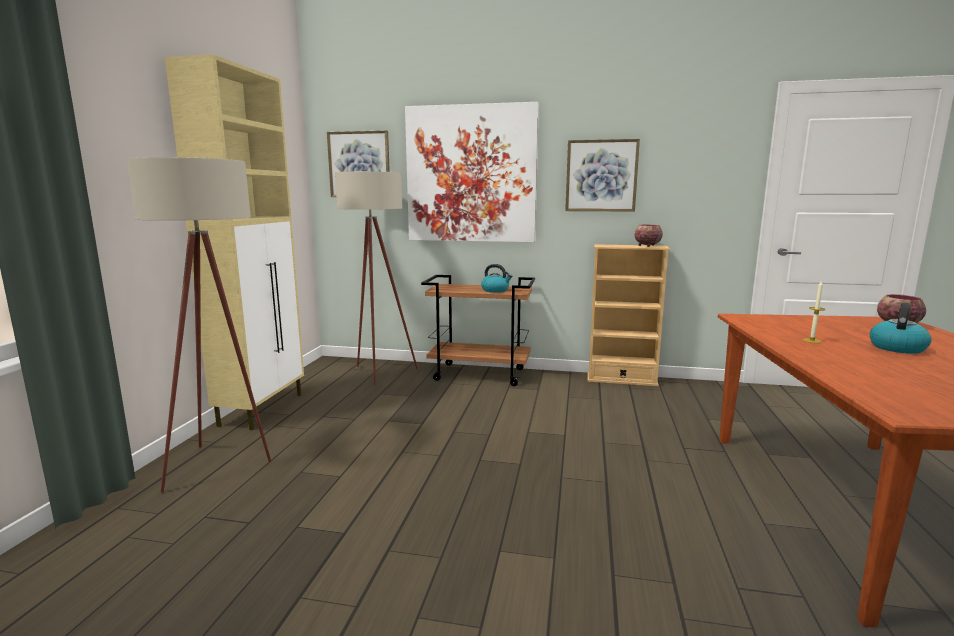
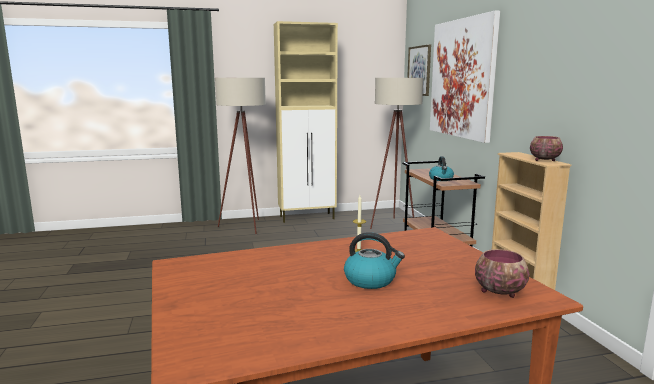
camera: 65 degrees right, 0 degrees up
(601, 176) = (533, 81): picture -> none

